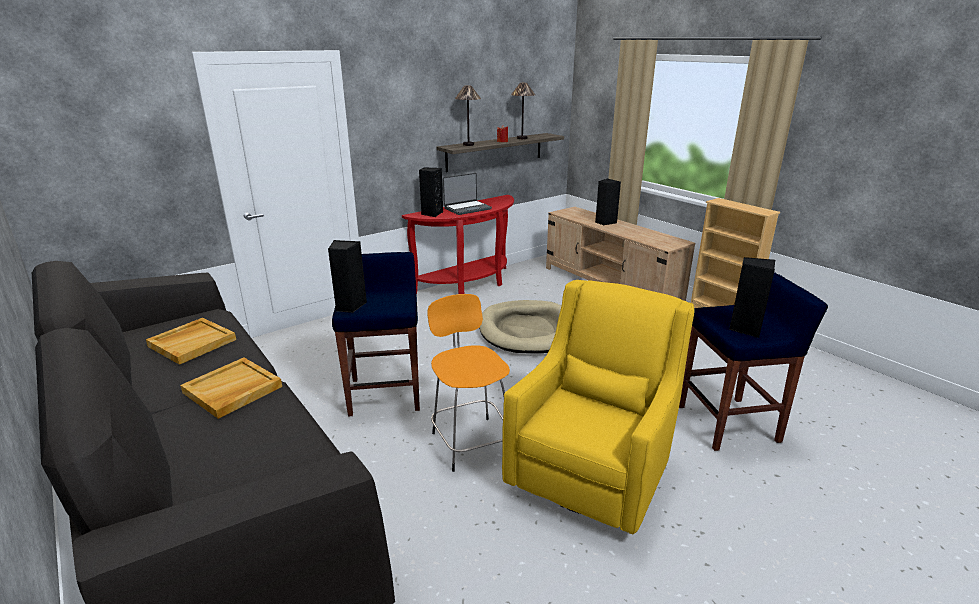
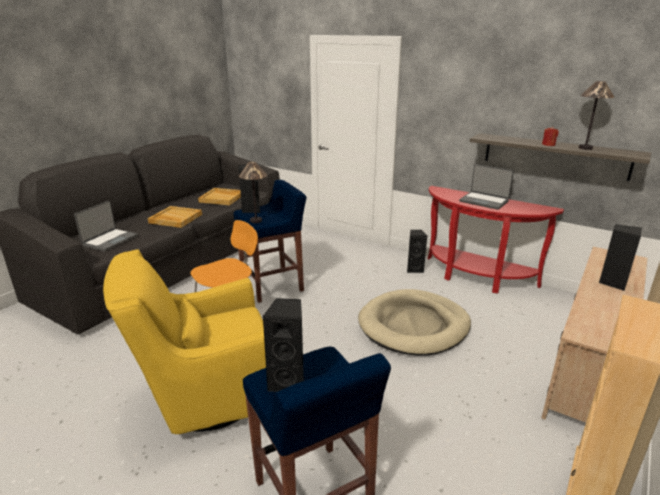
camera: 70 degrees right, 0 degrees up
(254, 464) = (109, 240): none -> laptop
(432, 213) = (448, 193): black speaker -> black speaker (414, 269)
(468, 144) = (505, 138): table lamp -> table lamp (256, 221)
(593, 472) = (206, 397): yellow armchair -> yellow armchair turned 150 degrees clockwise

